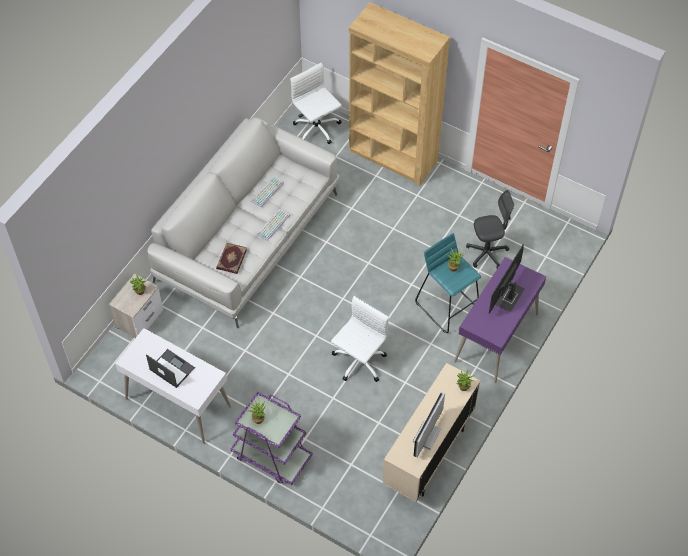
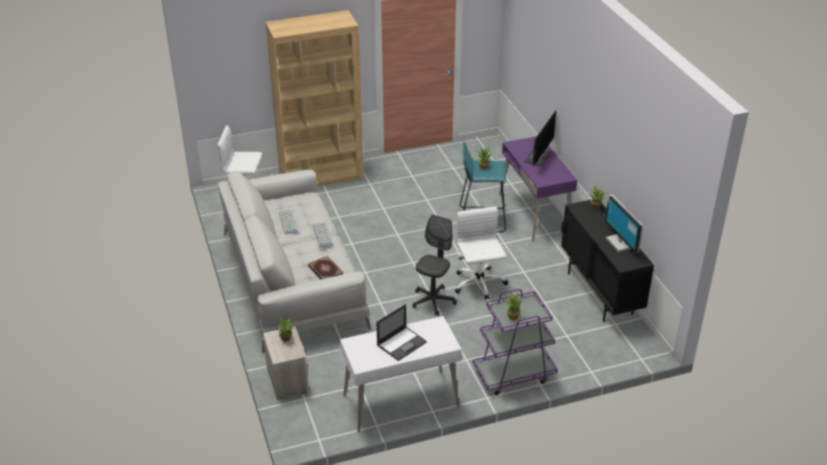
camera: 50 degrees left, 20 degrees down
(171, 368) = (402, 343): laptop -> laptop turned 150 degrees clockwise
(428, 455) = (599, 294): beige cabinet -> black cabinet
(487, 253) = (460, 181): grey office chair -> grey office chair (433, 301)
(508, 297) = (538, 157): monitor -> monitor turned 135 degrees counterclockwise

